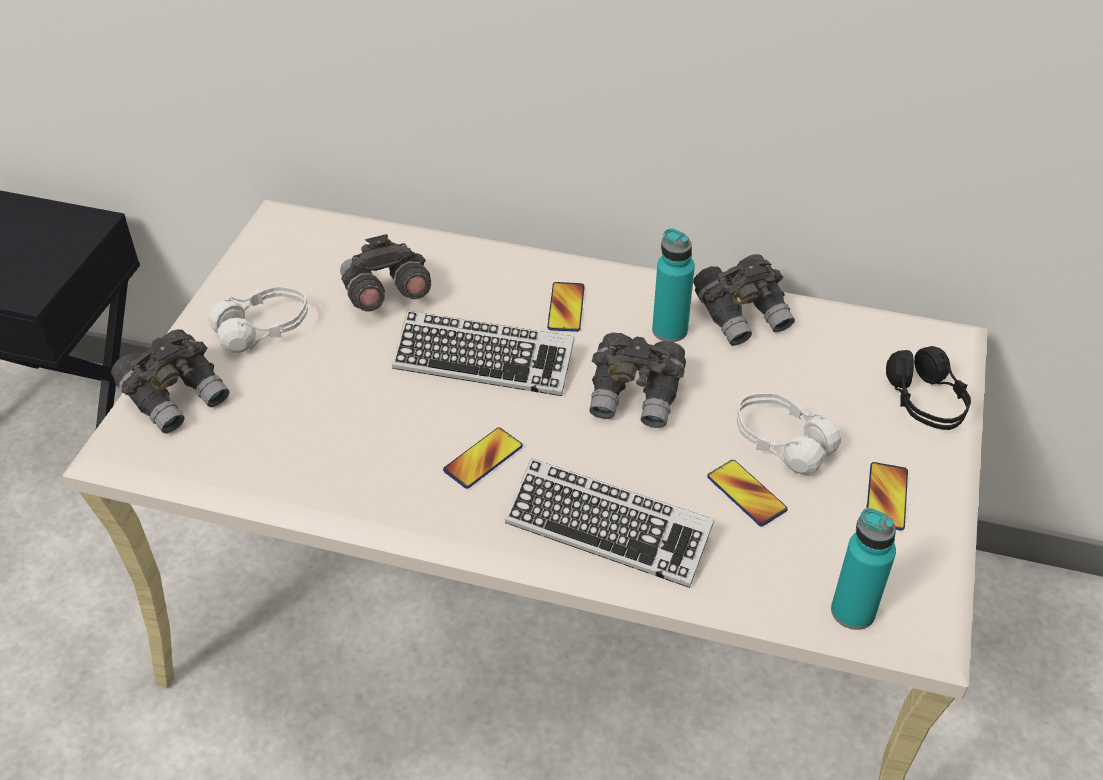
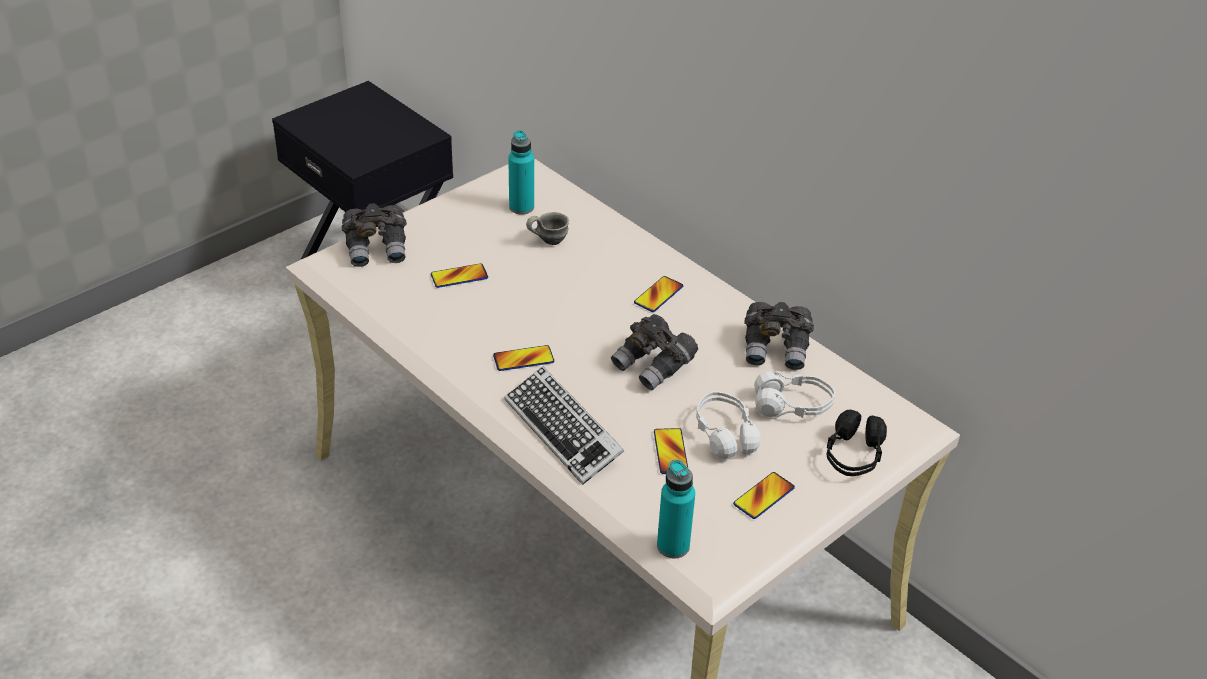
camera: 30 degrees right, 5 degrees down
(263, 329) = (458, 231): white headphones -> white headphones (792, 406)
(314, 387) = (459, 277): none -> phone
(385, 295) = (548, 241): grey binoculars -> grey mug
(484, 361) = (575, 304): keyboard -> none
(669, 330) = (716, 337): turquoise bottle -> turquoise bottle (521, 207)

